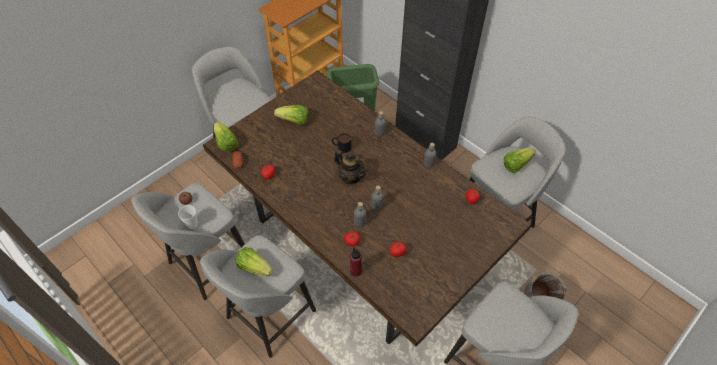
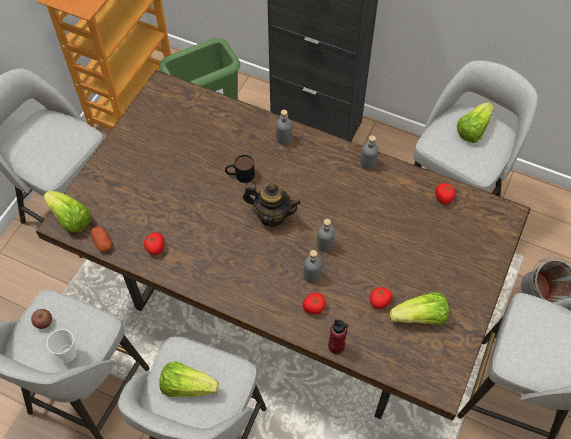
camera: 20 degrees left, 5 degrees up
(294, 121) = (156, 156): lettuce -> lettuce (420, 317)

